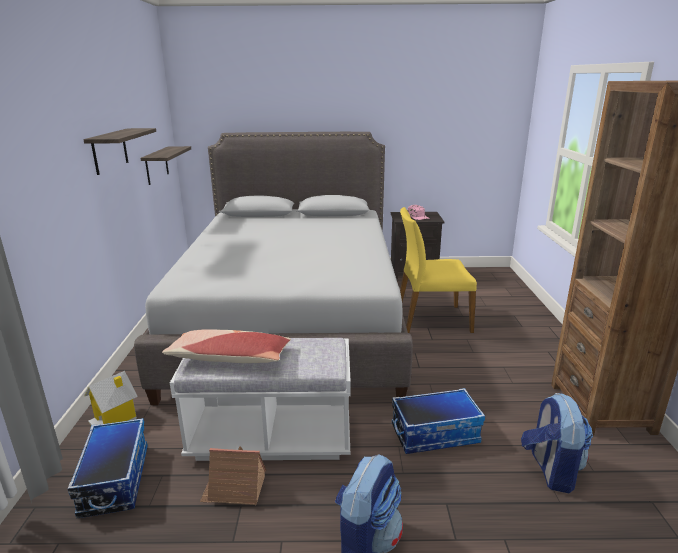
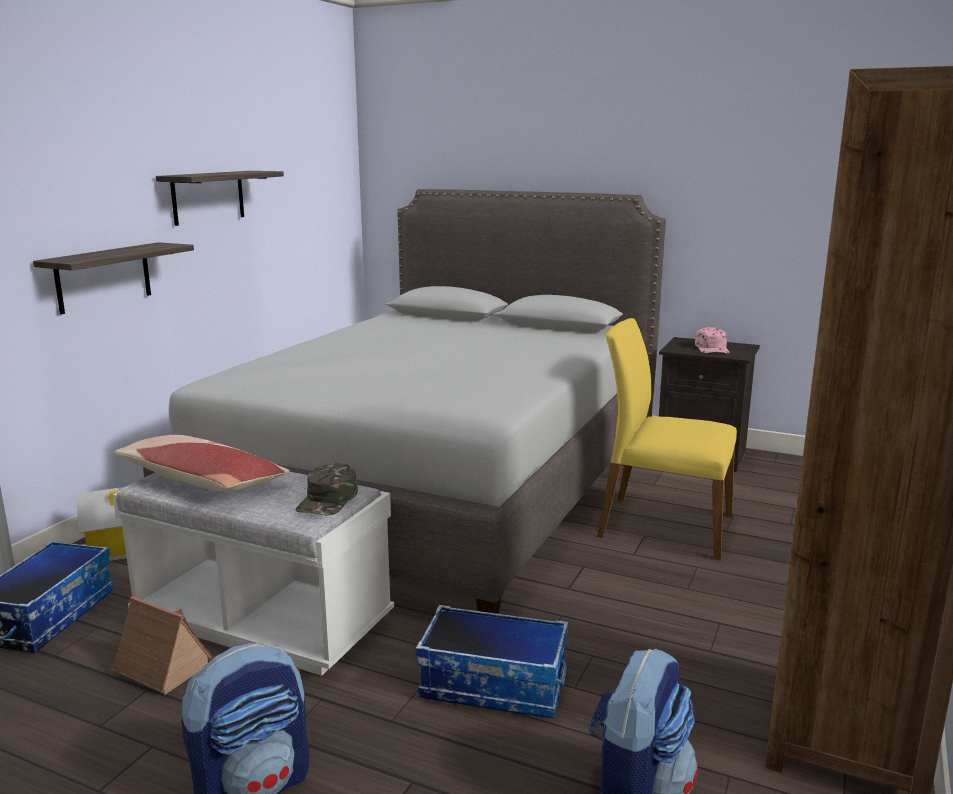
camera: 25 degrees right, 5 degrees down
(156, 165) = (310, 229): shelf -> shelf (104, 277)
(327, 352) = (328, 500): none -> green cap

